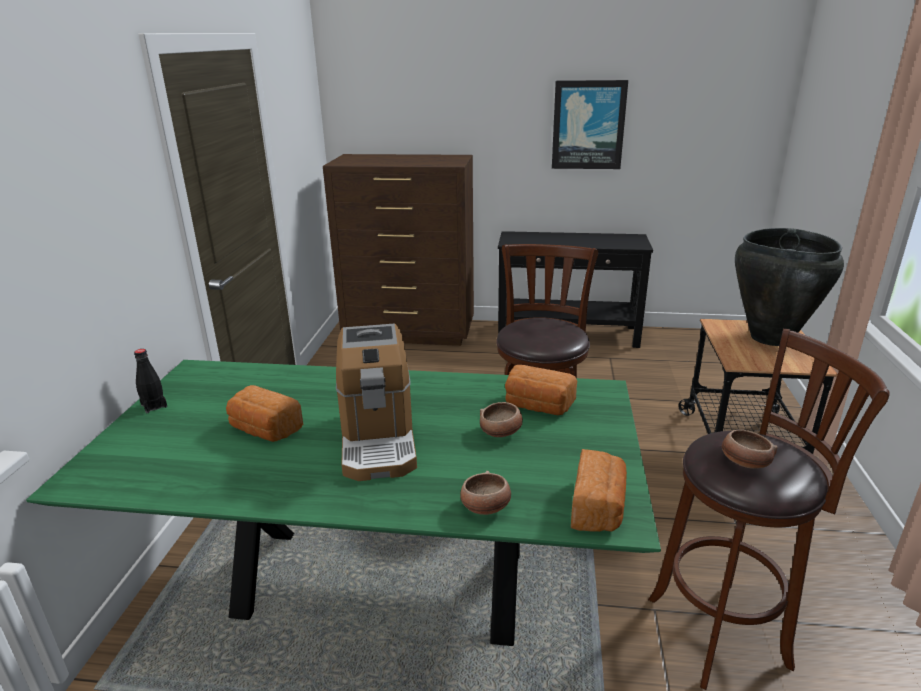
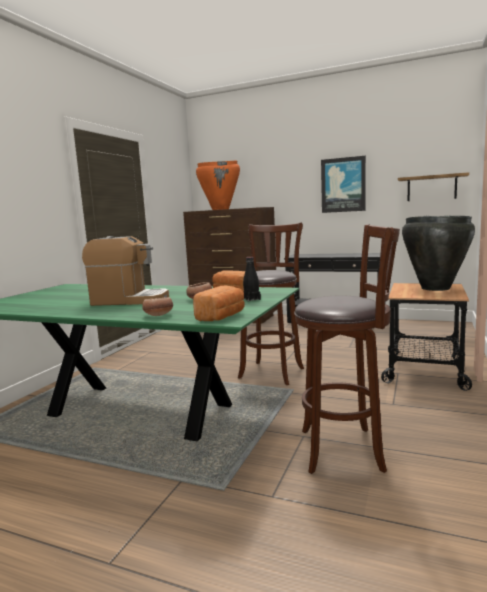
camera: 15 degrees right, 15 degrees down
(154, 406) = (34, 293): black bottle -> black bottle (251, 299)
(264, 430) = (76, 298): bread -> none
(378, 440) = (129, 300): coffee machine -> coffee machine turned 90 degrees counterclockwise
(385, 160) = (220, 209): none -> orange vase
(721, 140) = (431, 188): none -> shelf
(744, 462) = (328, 300): bowl -> none

